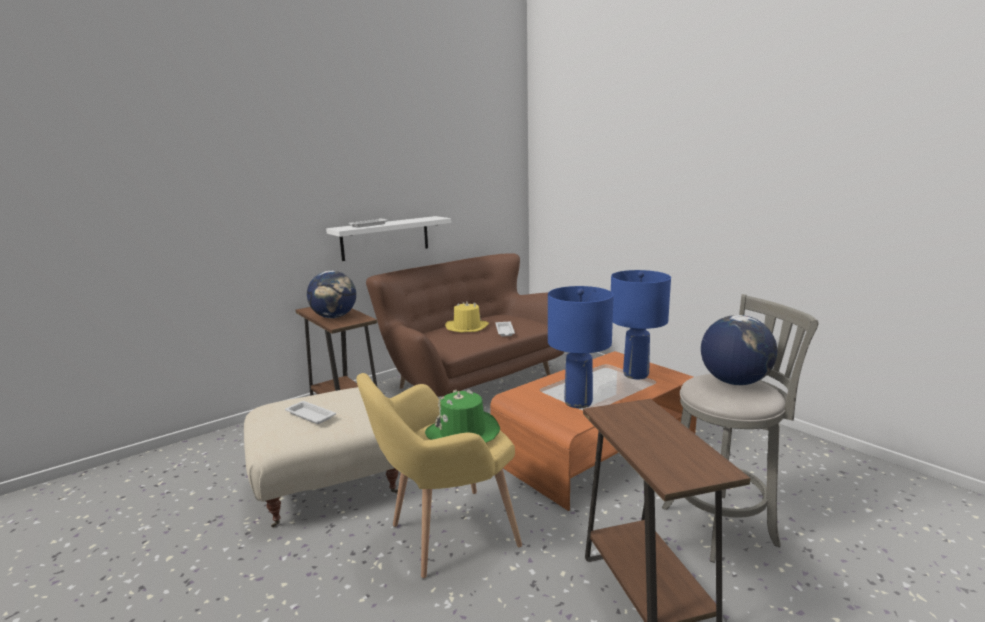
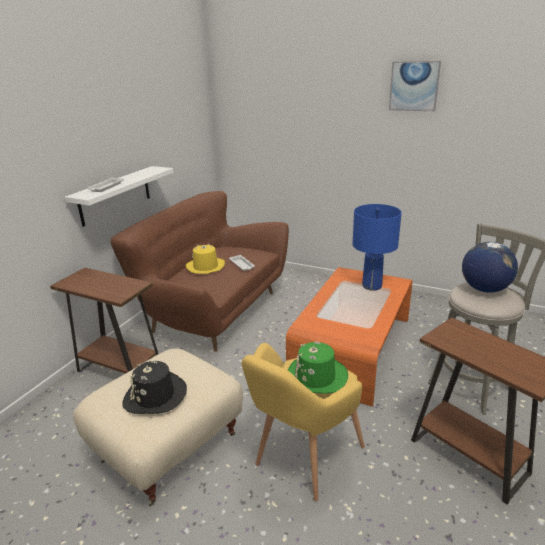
camera: 25 degrees left, 10 degrees up
(309, 415) = (155, 396): white tray -> black hat
(334, 317) = (105, 287): globe -> none
(577, 402) = (355, 321): blue table lamp -> none
(732, 135) = (414, 86): none -> picture

